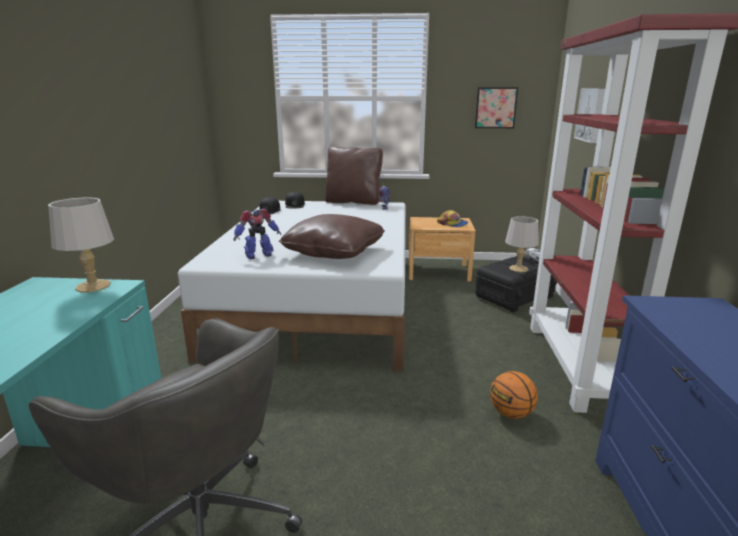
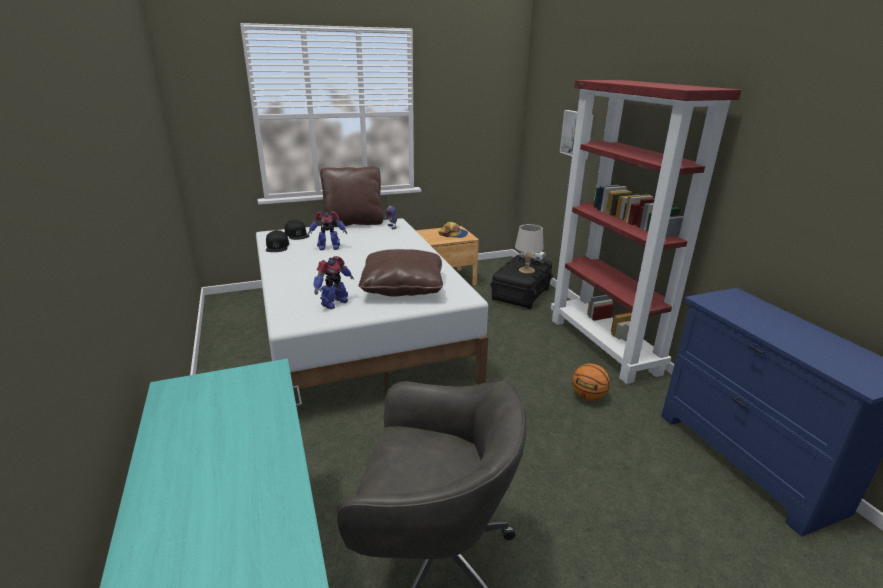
camera: 25 degrees left, 5 degrees up
(94, 286) = (244, 377): grey table lamp -> none
(308, 216) = (328, 247): none -> toy robot
(495, 108) = (475, 120): picture -> none

